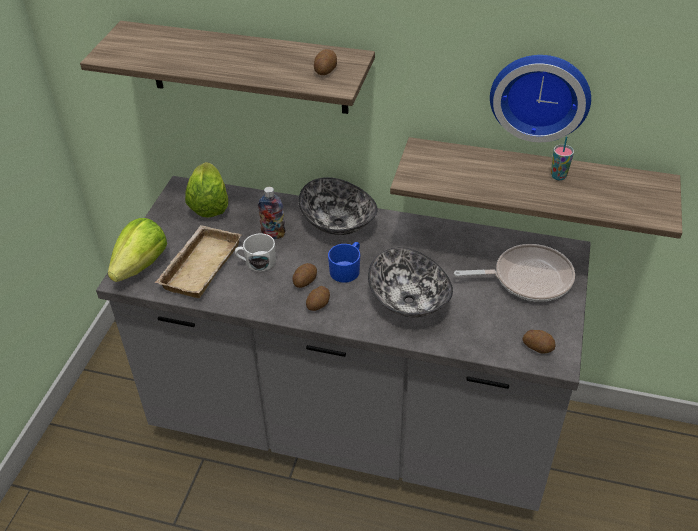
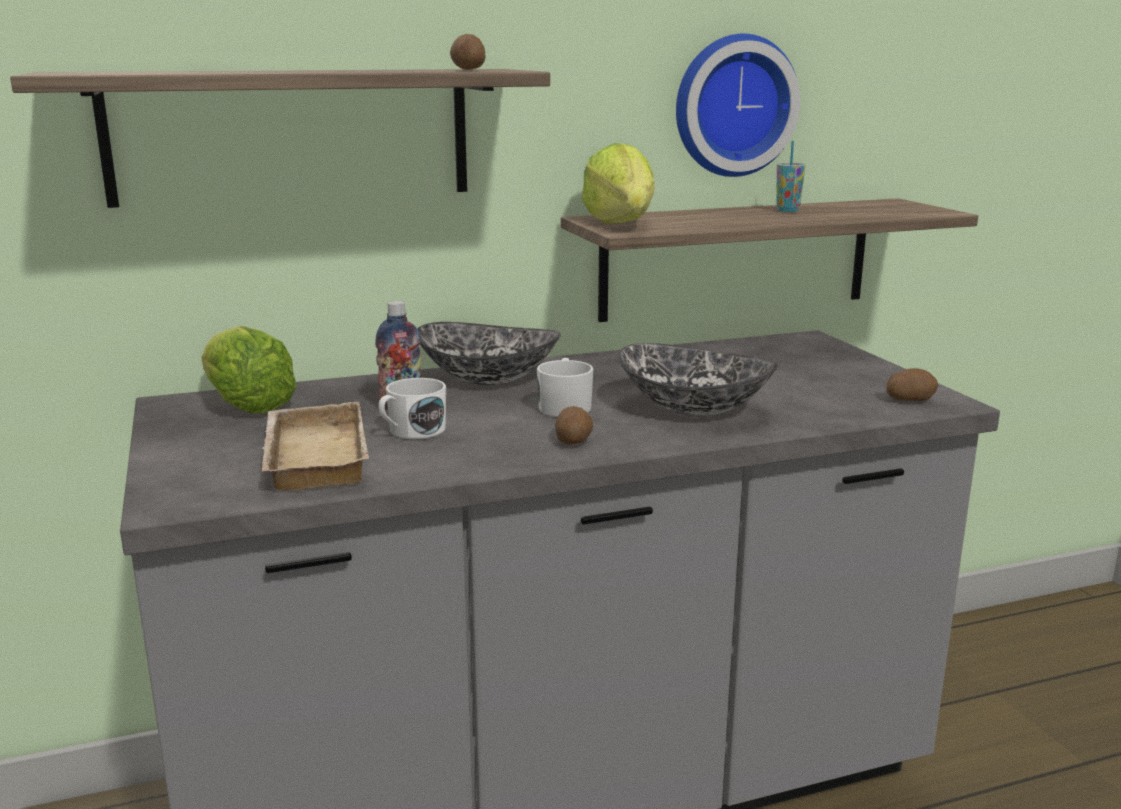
camera: 35 degrees left, 25 degrees down
(141, 265) = (192, 482): lettuce -> lettuce (621, 223)
(304, 281) = (517, 428): potato -> none
(347, 269) = (565, 406): blue mug -> white mug
(527, 278) = (802, 362): frying pan -> none

